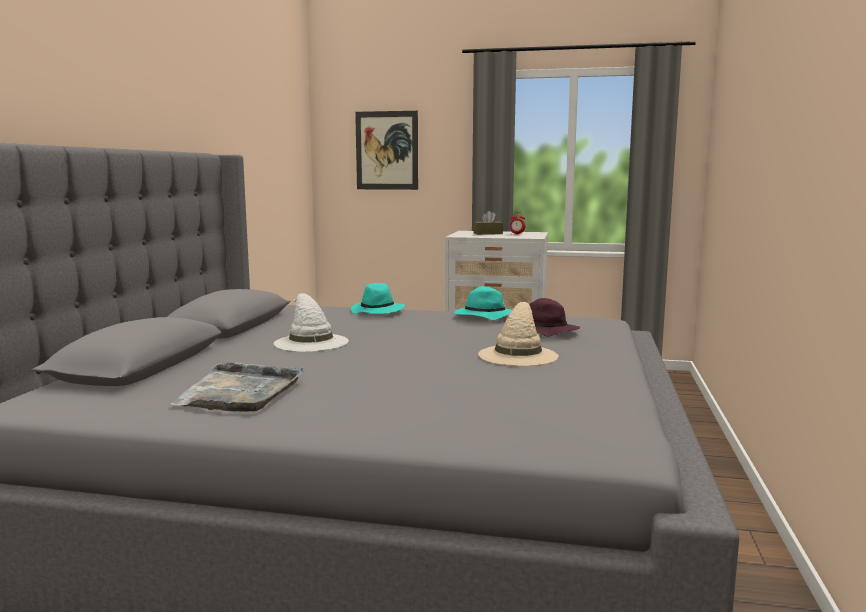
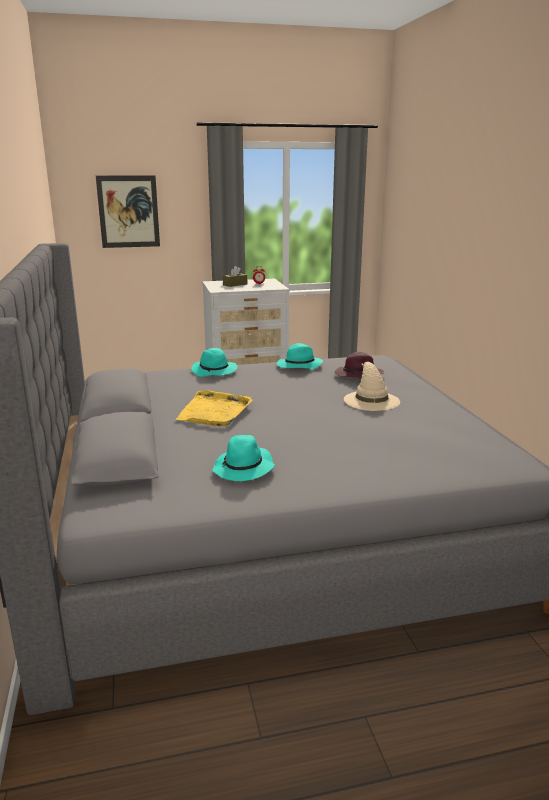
camera: 25 degrees left, 10 degrees up
(240, 392) = (244, 469): grey tray -> turquoise hat
(310, 342) = (214, 411): white hat -> yellow tray

